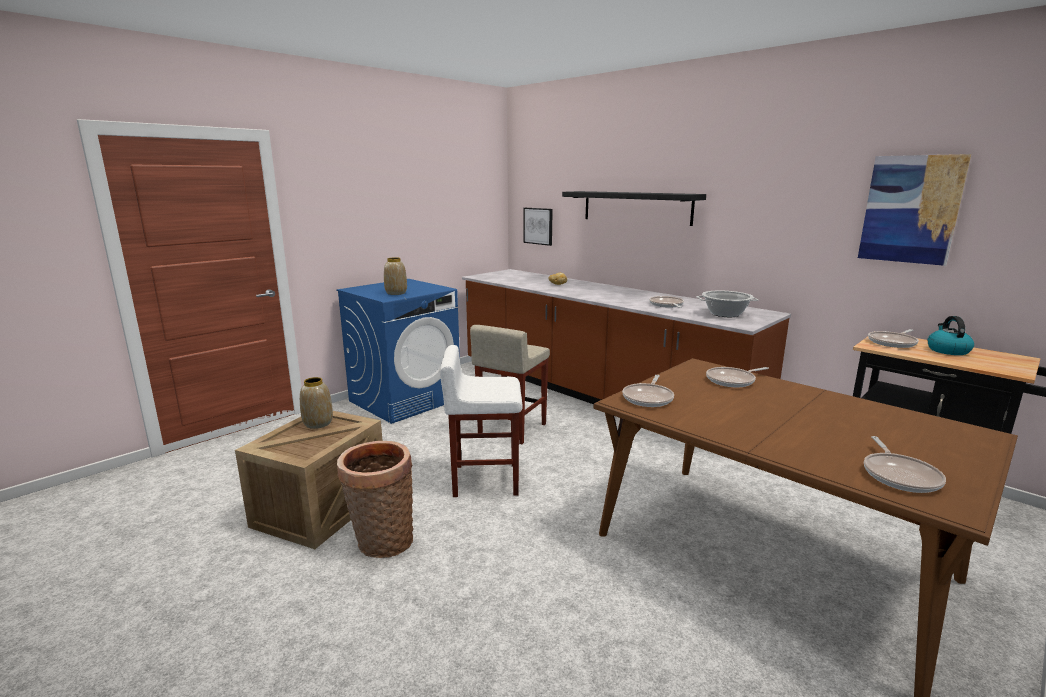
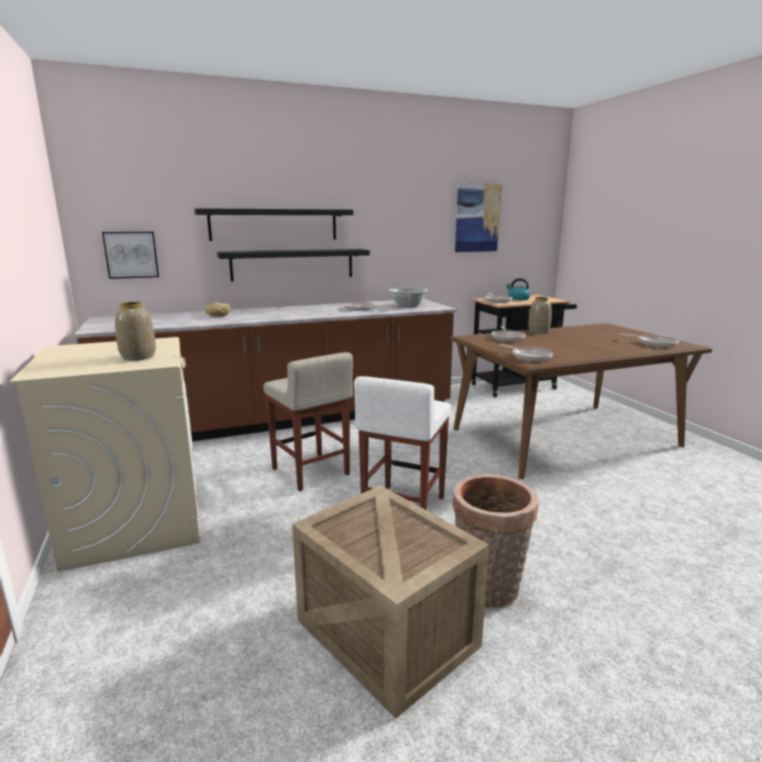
camera: 65 degrees left, 0 degrees up
(318, 423) = (347, 529): vase -> vase (538, 331)
(405, 400) = (136, 520): blue washing machine -> beige washing machine
(648, 248) = (293, 264): none -> black shelf

